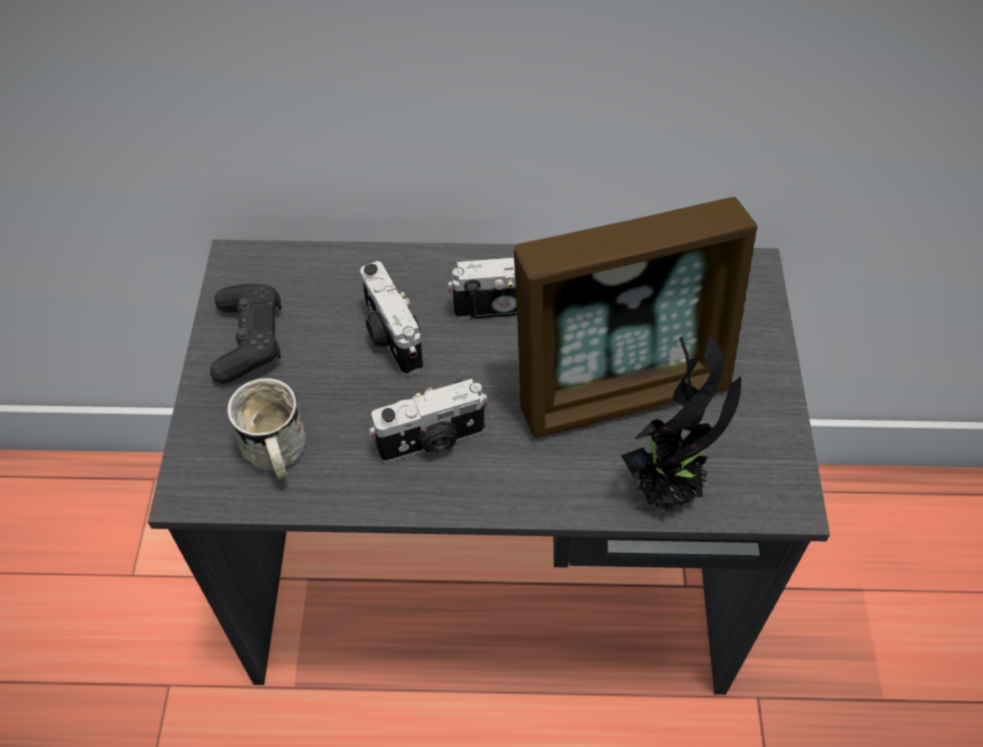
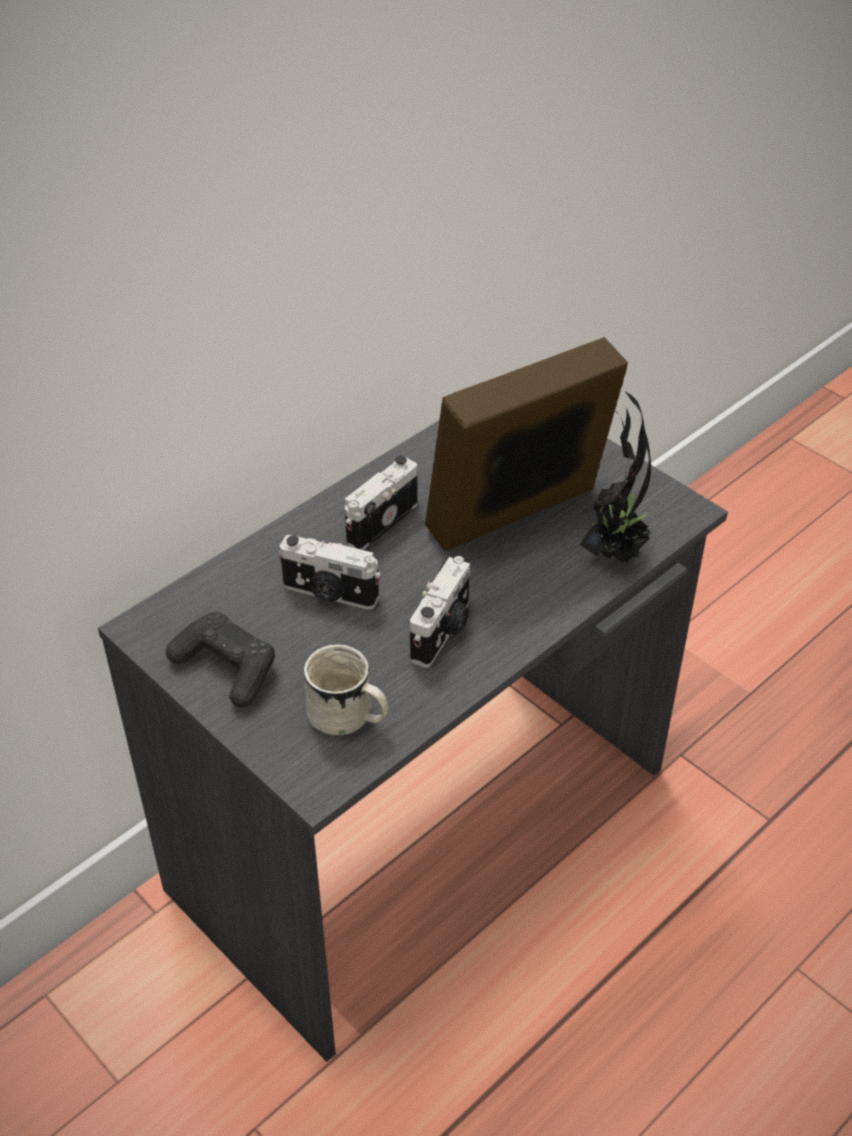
camera: 45 degrees left, 10 degrees down
(620, 387) = (517, 517): picture frame -> picture frame turned 150 degrees counterclockwise

